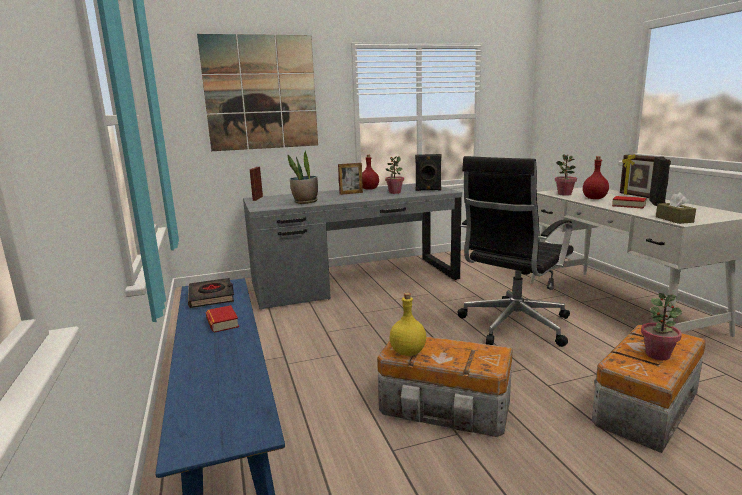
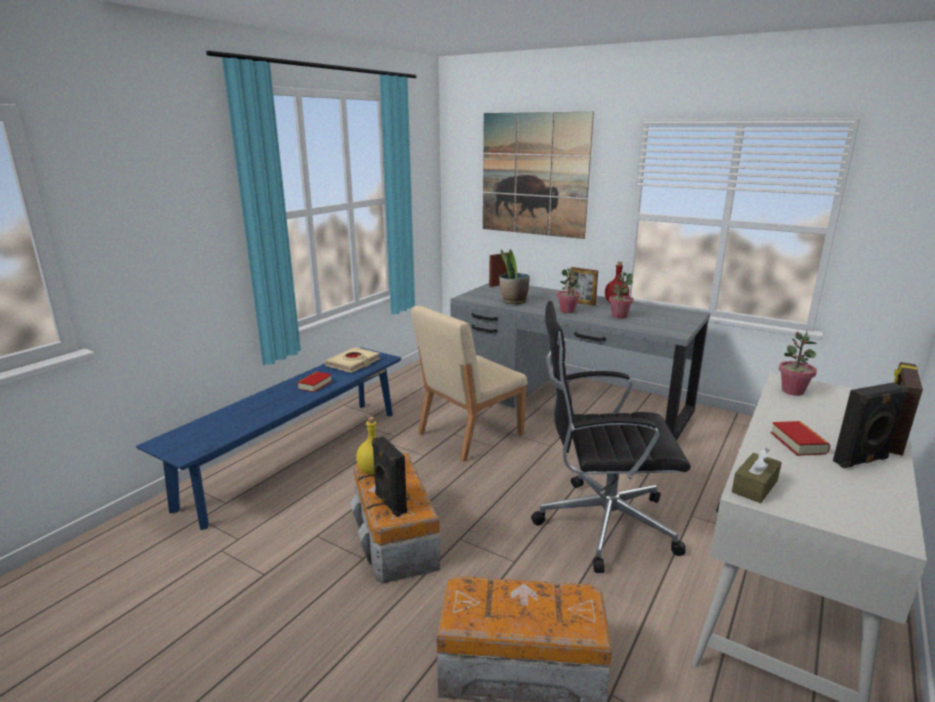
camera: 50 degrees right, 5 degrees up
(211, 297) = (353, 363): black book -> beige book
(337, 326) = (469, 434): none -> beige chair
(428, 190) = (663, 324): black speaker -> black speaker (389, 503)
(594, 198) = (802, 413): red bottle -> none
(657, 355) = (513, 612): potted plant -> potted plant (567, 311)

